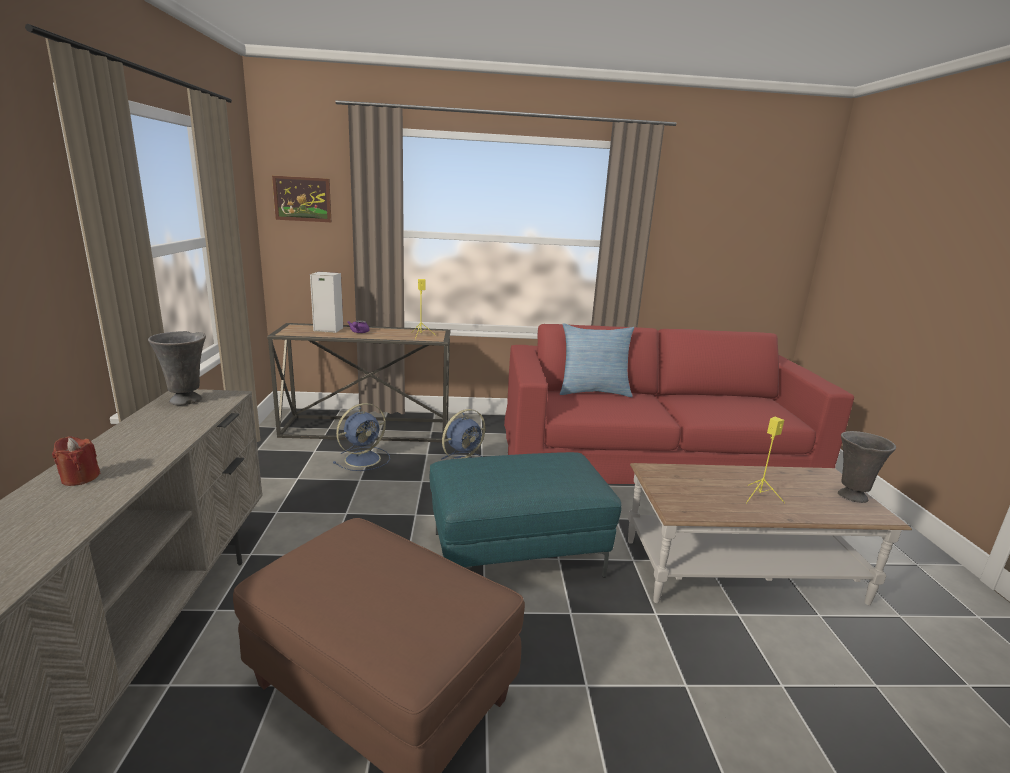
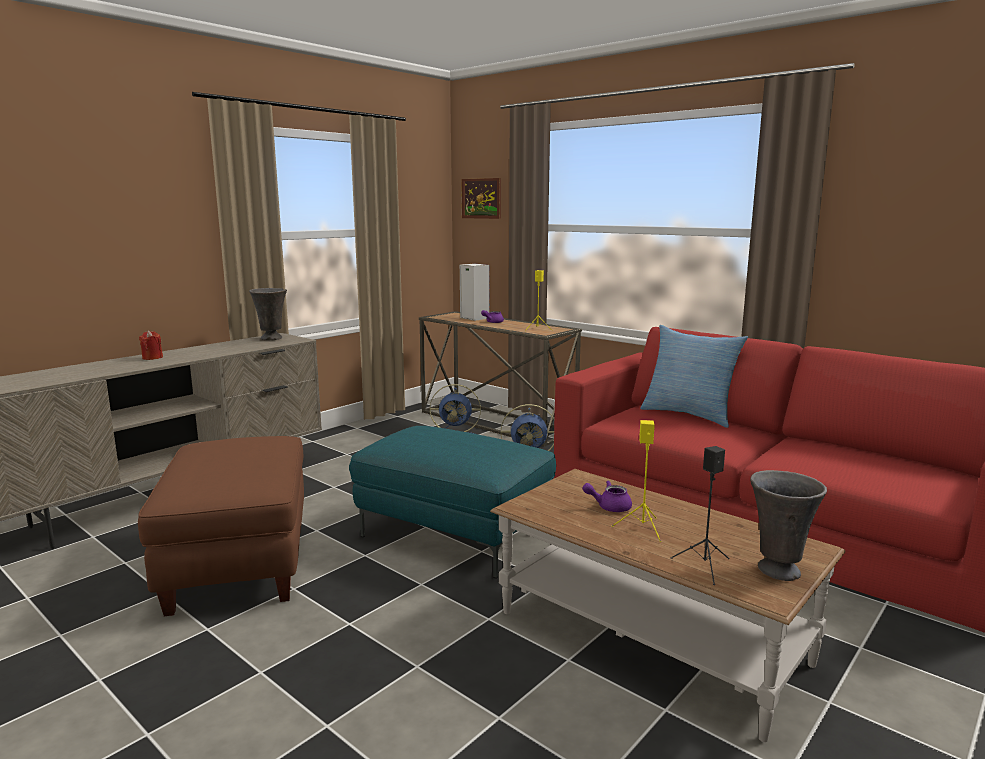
camera: 45 degrees right, 5 degrees down
(714, 487) = (609, 507): none -> purple teapot
(831, 510) = (705, 567): none -> black speaker

